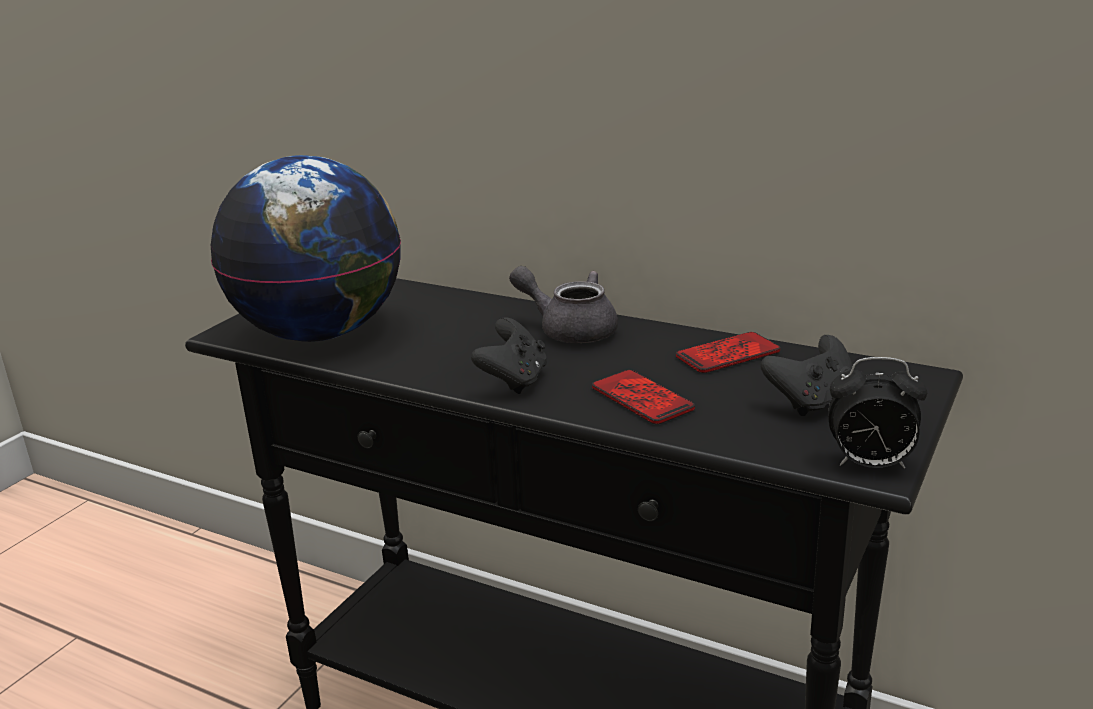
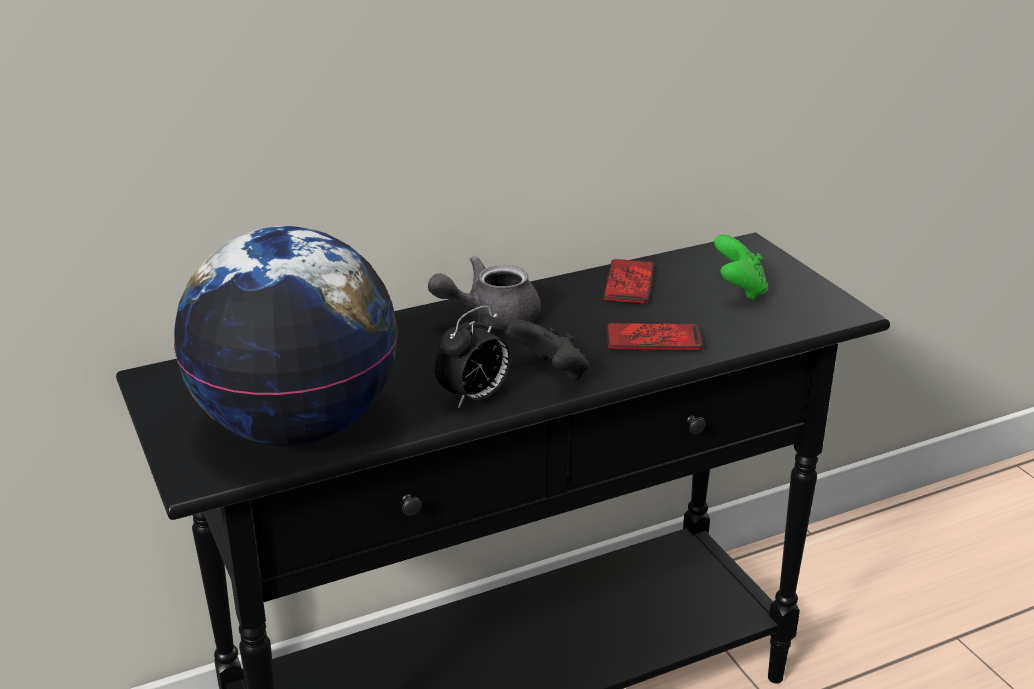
camera: 55 degrees left, 5 degrees up
(812, 402) = (739, 290): black game controller -> green game controller
(870, 465) = (840, 310): alarm clock -> alarm clock (474, 397)

